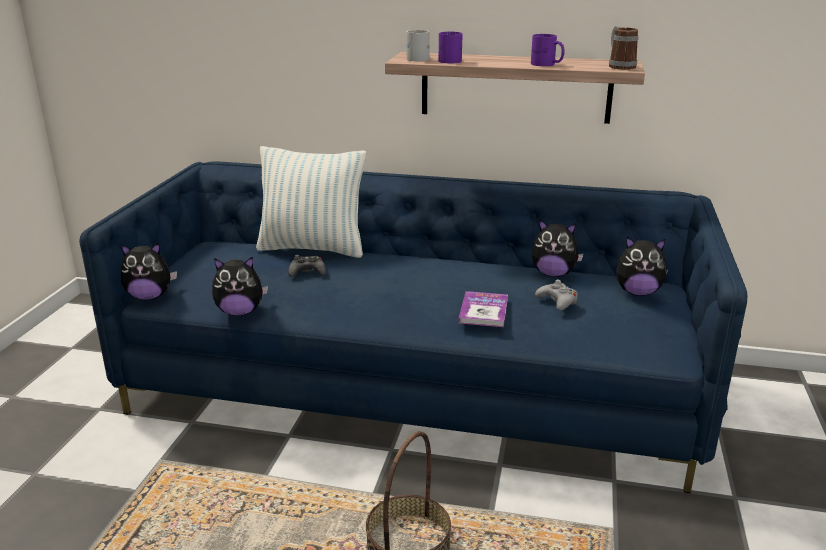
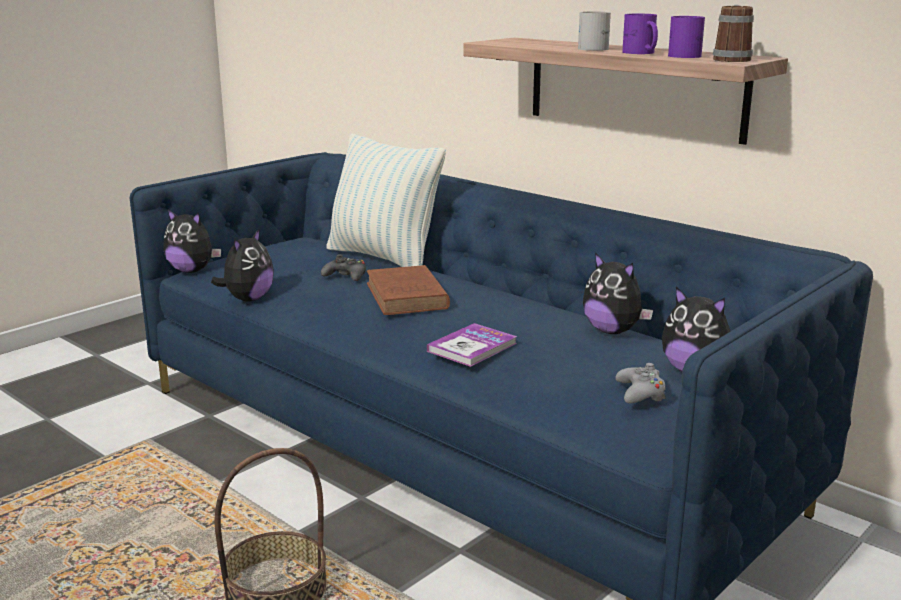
camera: 30 degrees right, 5 degrees down
(240, 312) = (248, 299): plush toy -> plush toy turned 90 degrees counterclockwise
(382, 280) = (407, 297): none -> brown book
(418, 58) = (511, 41): white mug -> white mug (596, 48)
(450, 60) = (540, 44): purple mug -> purple mug (687, 55)
(557, 301) = (571, 357): grey game controller -> grey game controller (640, 393)

